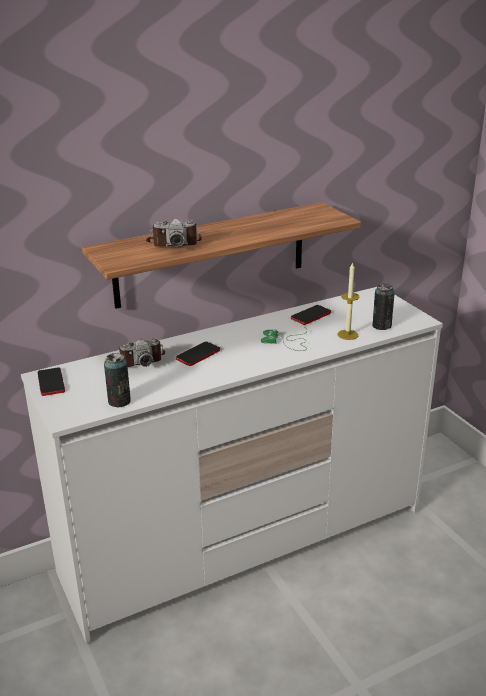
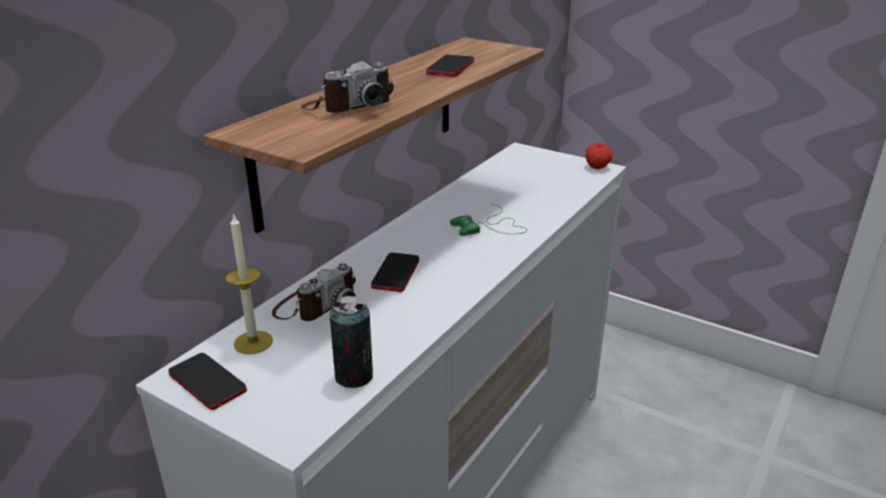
camera: 30 degrees left, 0 degrees up
(311, 316) = (480, 190): phone -> phone (450, 67)
(347, 335) = (548, 201): candle -> candle (253, 342)
(381, 326) = (571, 183): can -> none
(418, 318) = (597, 167): none -> apple

